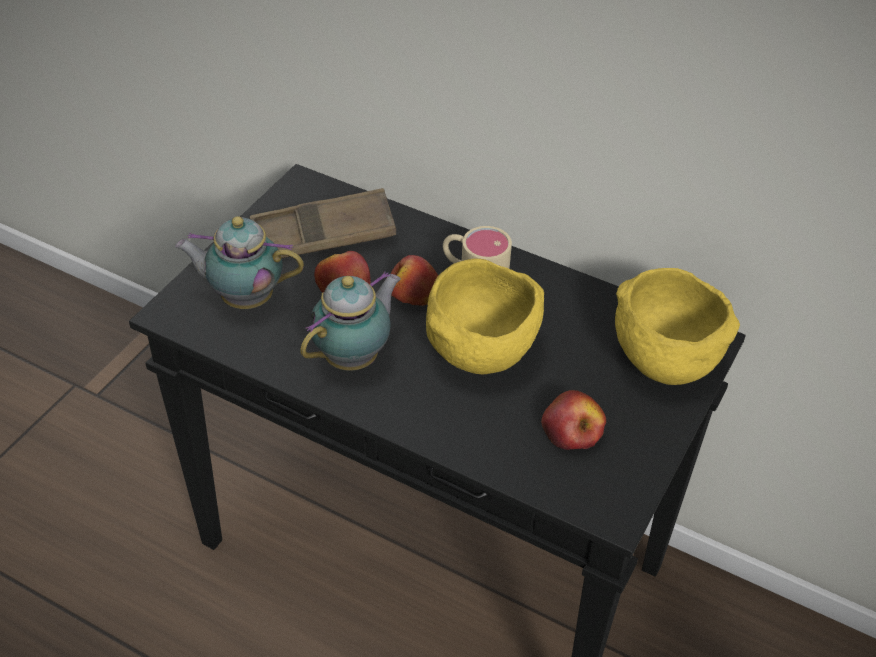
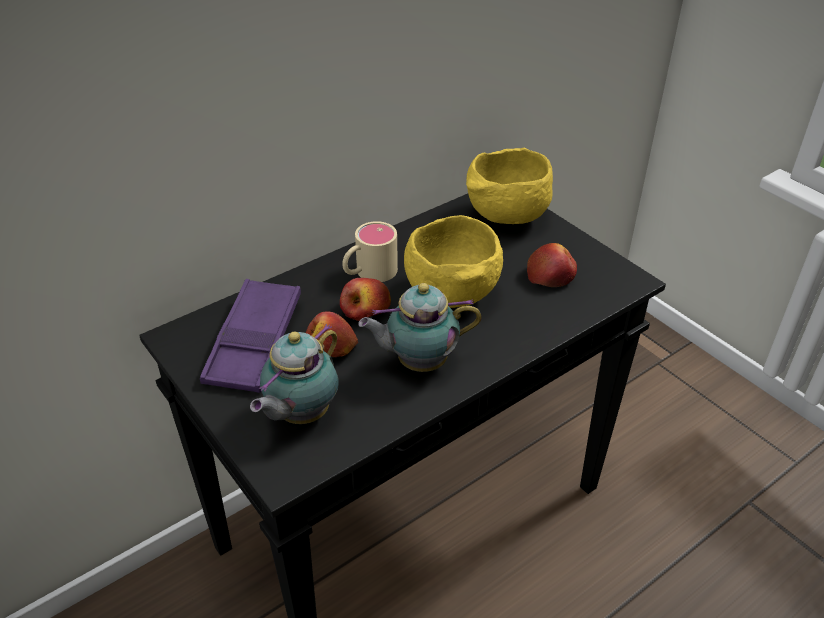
camera: 65 degrees left, 5 degrees down
(323, 235) = (254, 342): brown tray -> purple tray
(355, 357) = (418, 362): teapot -> teapot turned 75 degrees counterclockwise

